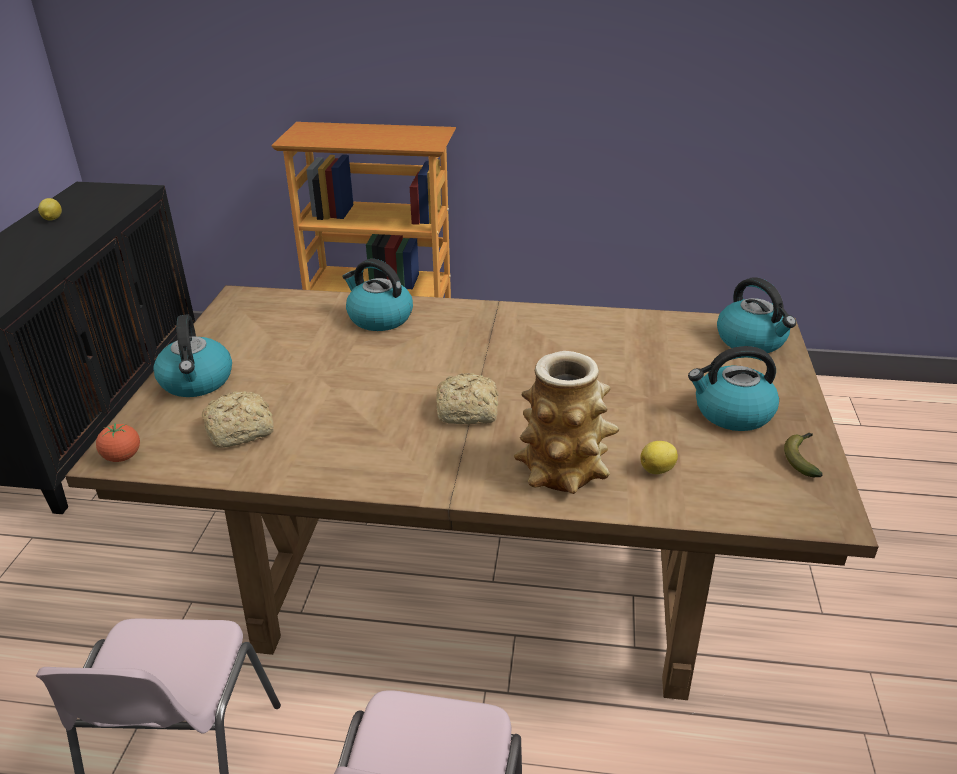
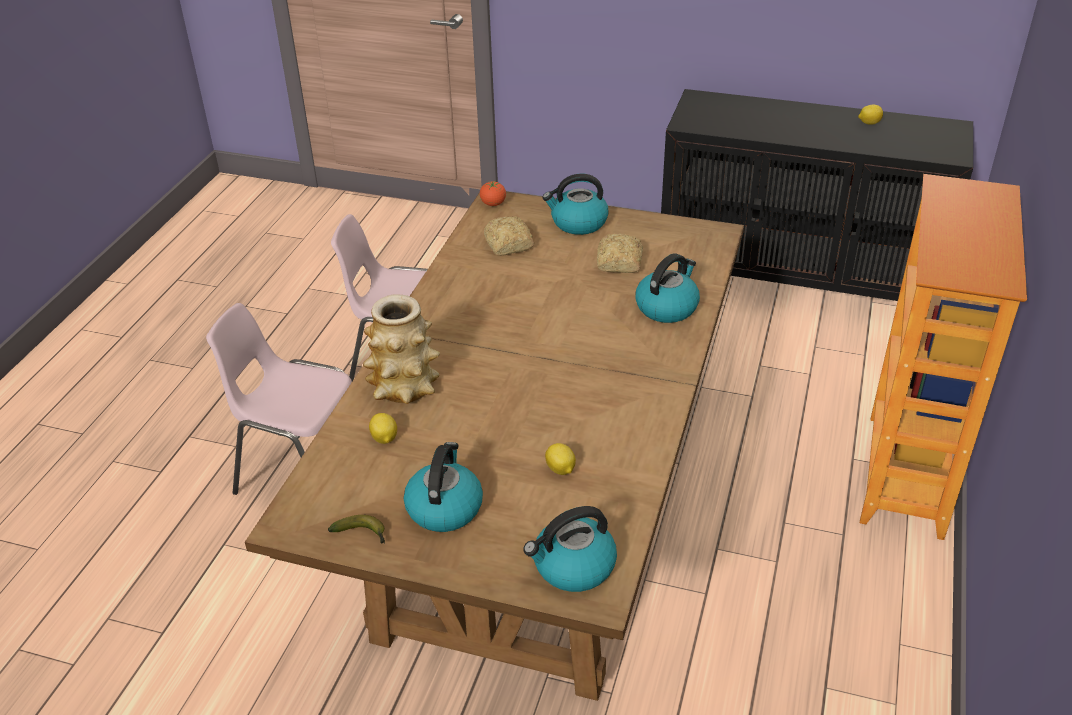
camera: 100 degrees right, 5 degrees up
(469, 411) = (498, 348): bread -> bread (618, 263)
(644, 356) = (560, 470): none -> lemon

